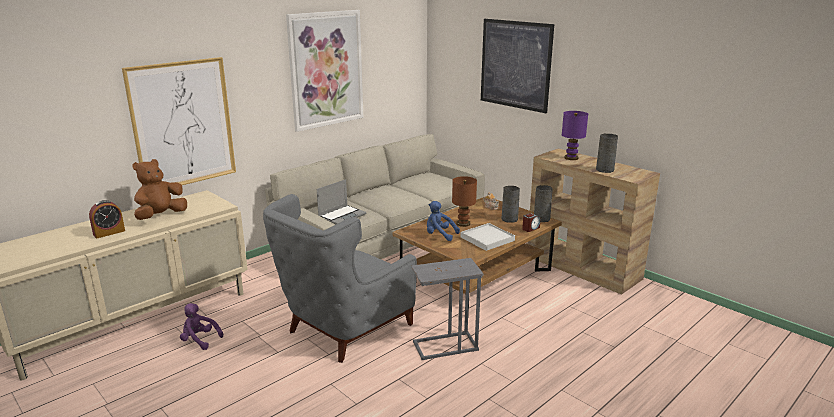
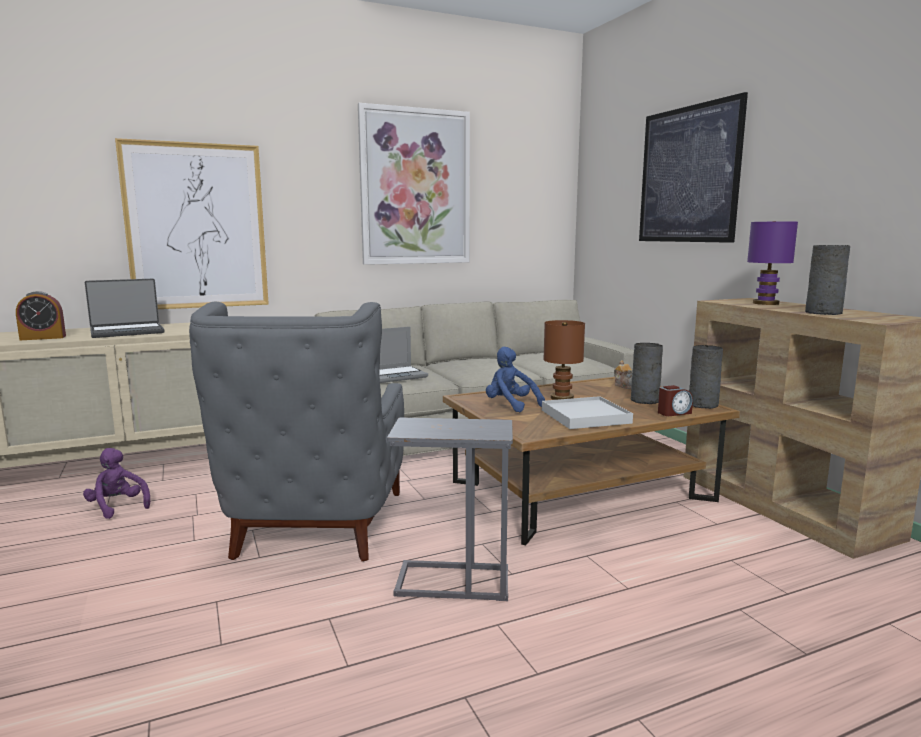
camera: 20 degrees right, 10 degrees down
(161, 216) = (127, 332): brown plush toy -> laptop
(344, 330) = (315, 528): grey armchair -> grey armchair turned 60 degrees counterclockwise

